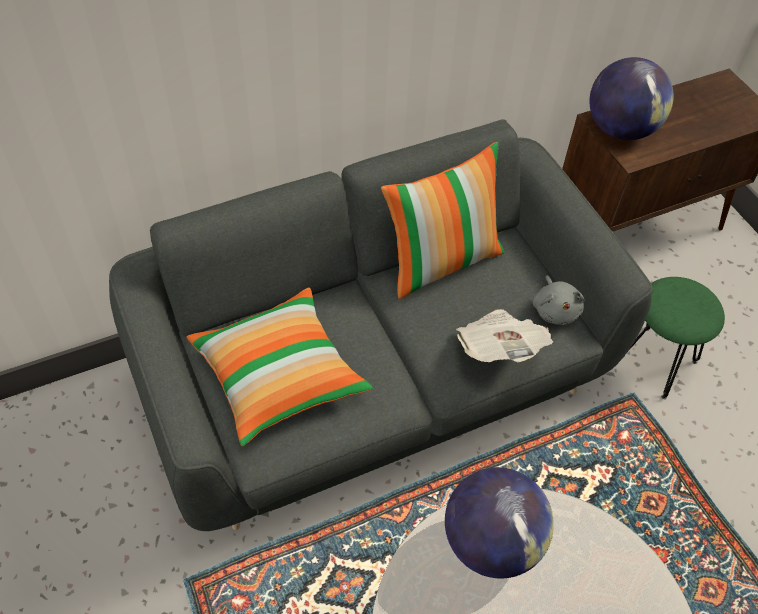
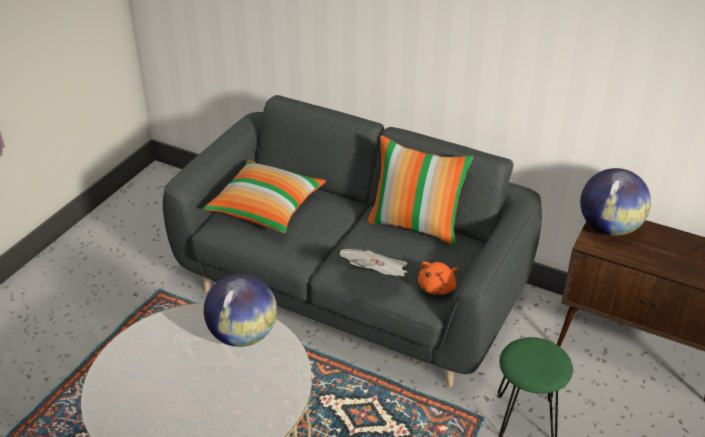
camera: 55 degrees right, 15 degrees down
(555, 310) = (438, 287): grey plush toy -> orange plush toy

